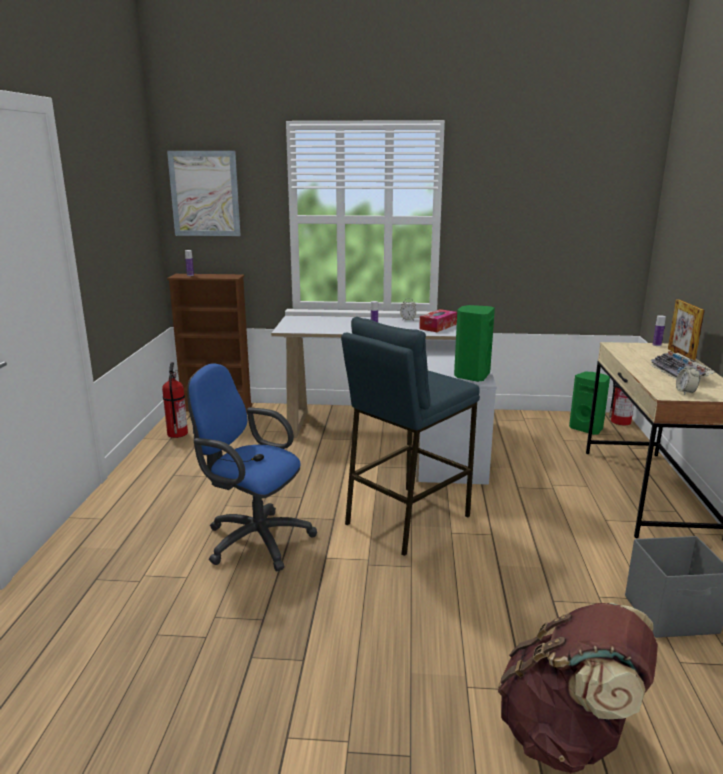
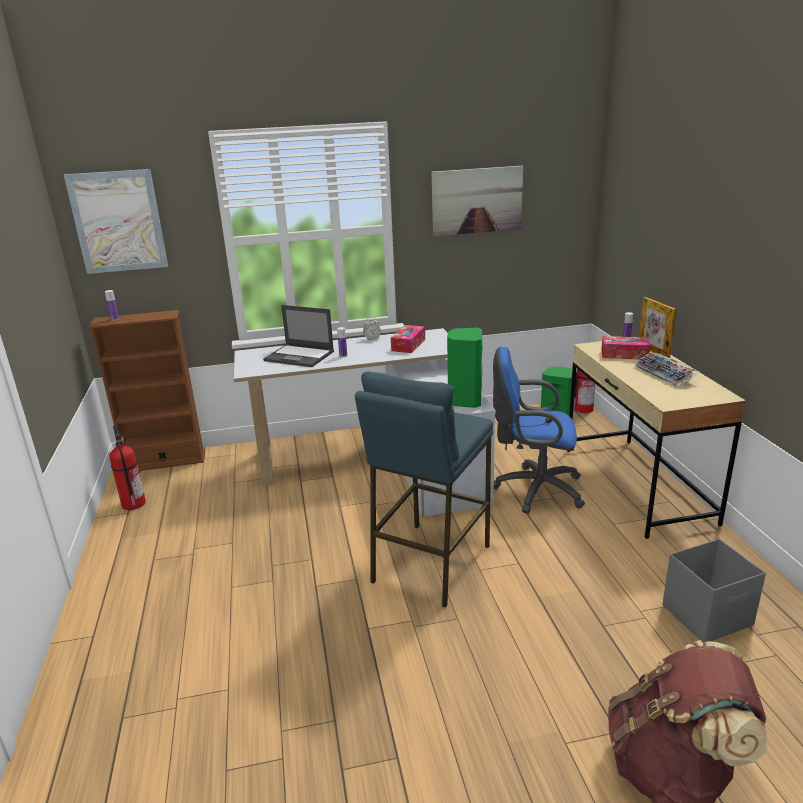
camera: 15 degrees left, 5 degrees up
(253, 539) = (281, 623): blue office chair -> blue office chair (534, 489)
(336, 324) = (300, 356): none -> laptop
(526, 200) = (477, 200): none -> picture
(647, 354) = (624, 354): none -> tissue box
(685, 392) = (681, 398): alarm clock -> none

